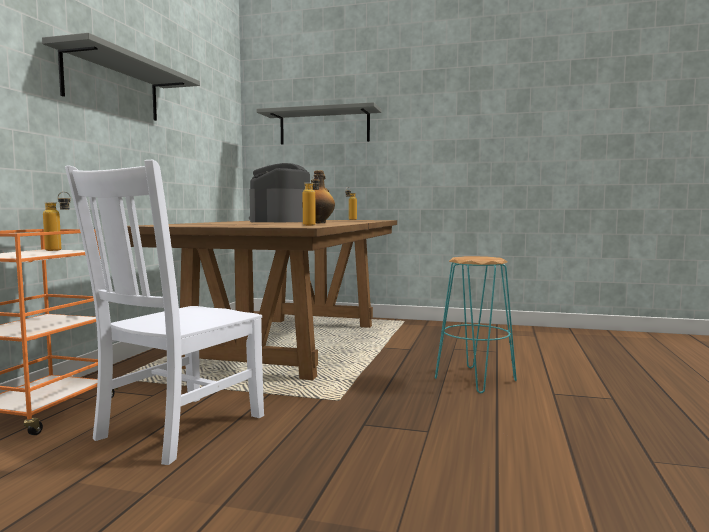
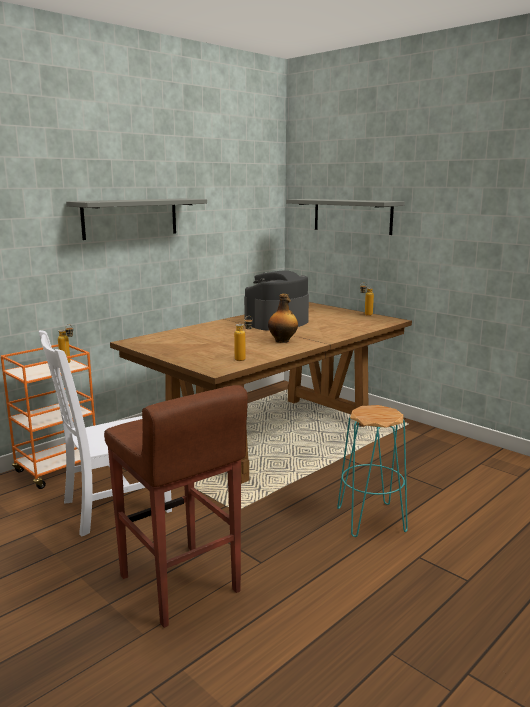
camera: 30 degrees right, 10 degrees up
(369, 473) = (179, 585): none -> brown stool

